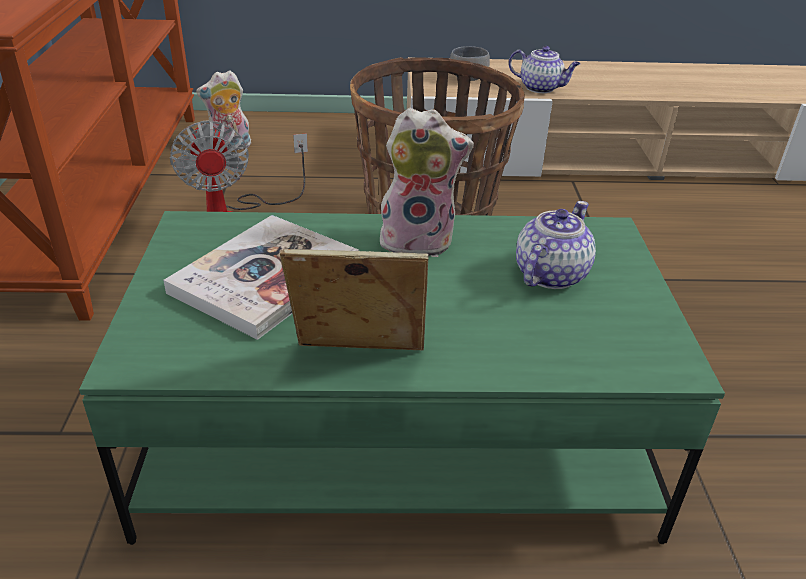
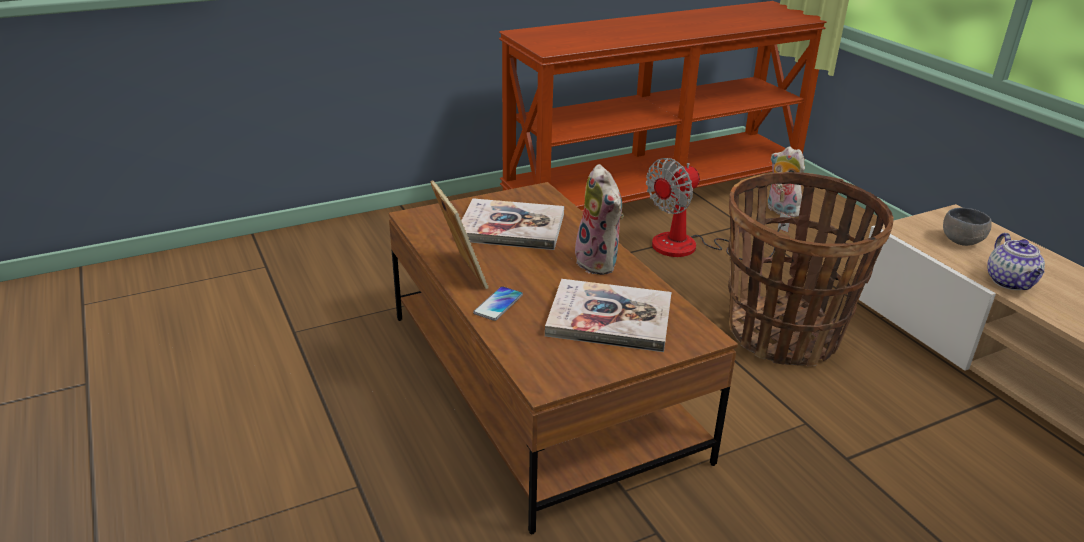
camera: 65 degrees right, 5 degrees down
(397, 436) = (538, 384): green coffee table -> brown coffee table
(470, 351) = (498, 304): none -> phone
(549, 275) = (609, 318): teapot -> book

